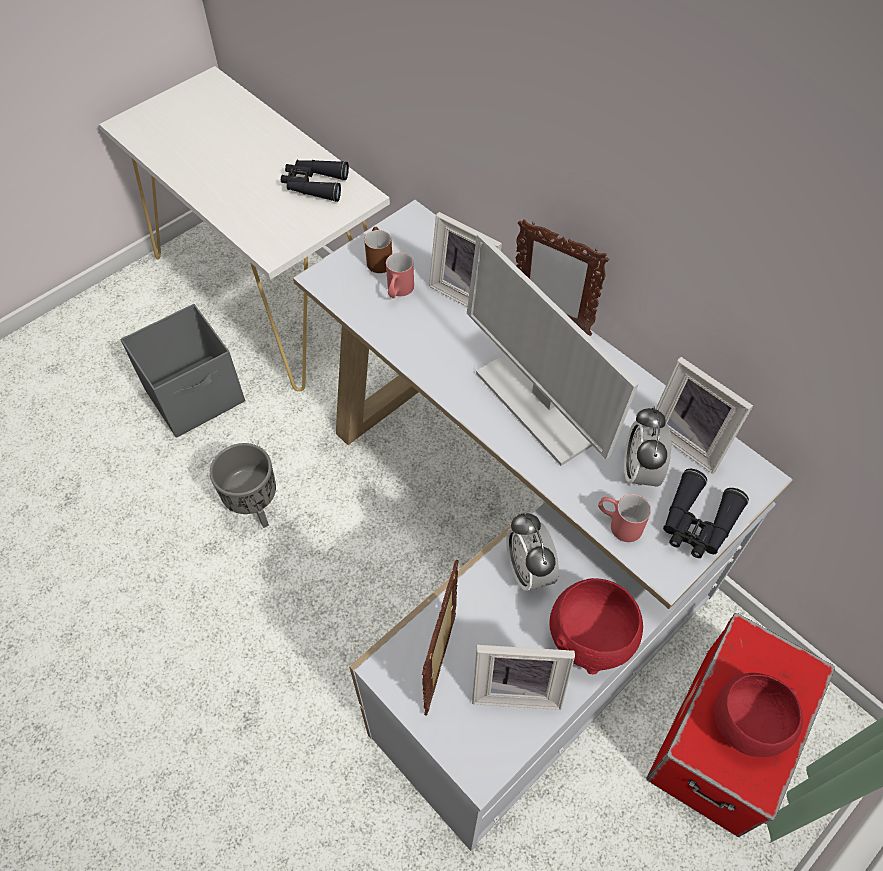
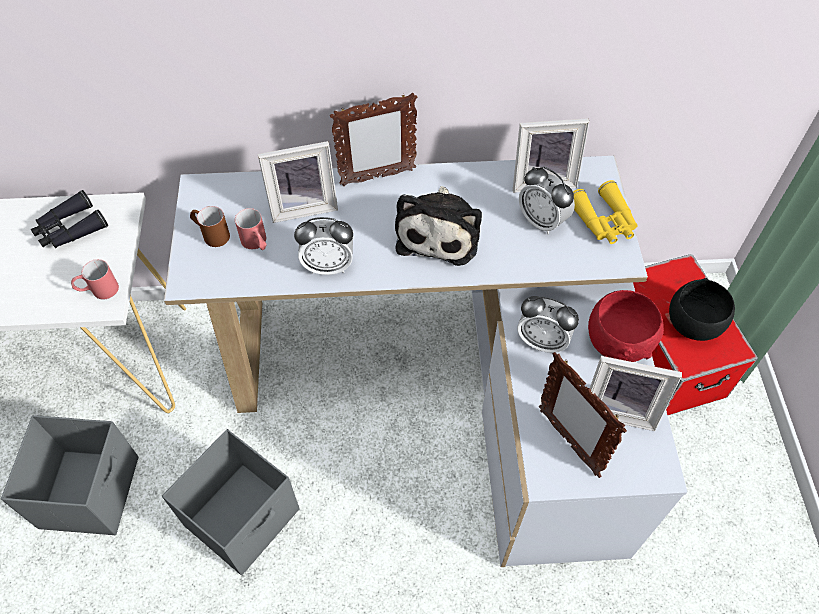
camera: 50 degrees left, 0 degrees up
(255, 507) = (244, 517): grey planter -> grey storage box
(425, 351) = (328, 265): none -> alarm clock
(516, 687) = (619, 408): picture frame -> picture frame turned 60 degrees clockwise
(541, 402) = (439, 232): monitor -> plush toy
(618, 523) = (569, 260): red mug -> red mug (98, 291)
(697, 523) = (604, 221): black binoculars -> yellow binoculars
(745, 724) = (693, 325): red bowl -> black bowl

